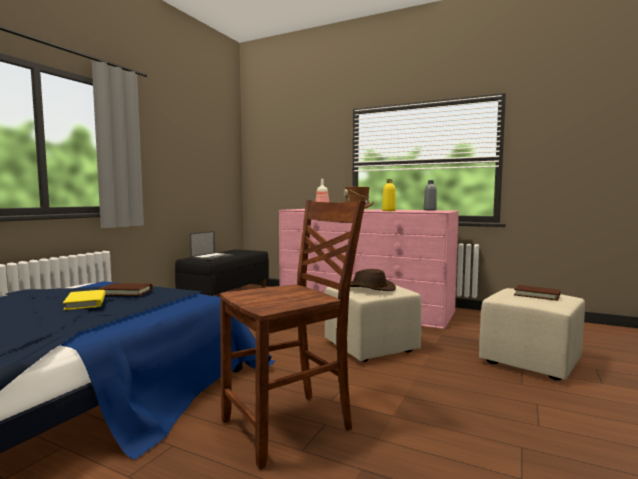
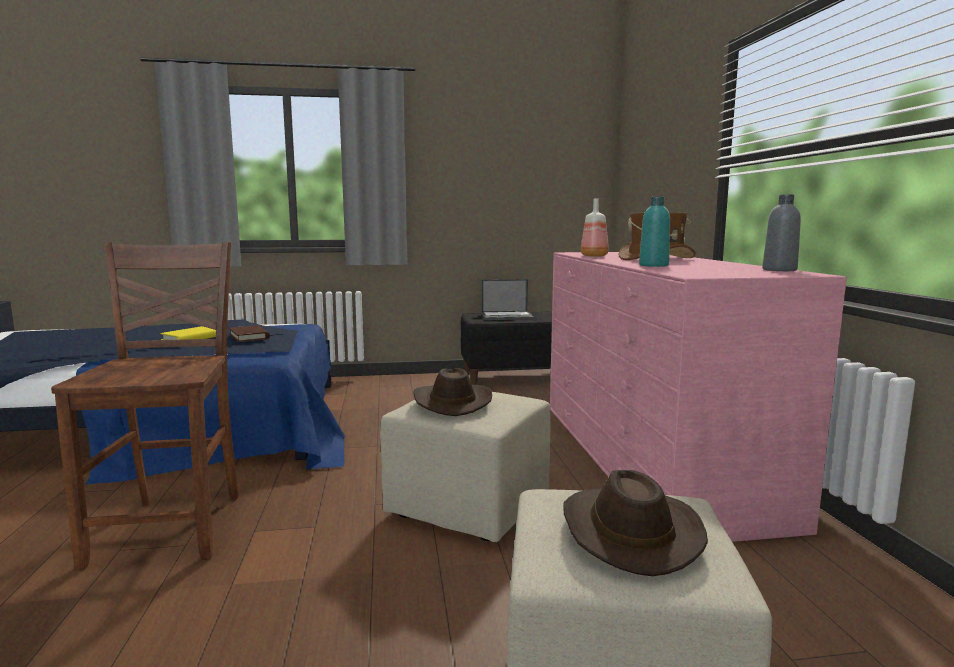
camera: 55 degrees right, 5 degrees up
(290, 426) = (173, 527): brown chair -> brown chair turned 120 degrees counterclockwise
(388, 210) = (653, 265): yellow bottle -> turquoise bottle
(537, 295) = (628, 531): brown book -> brown hat

